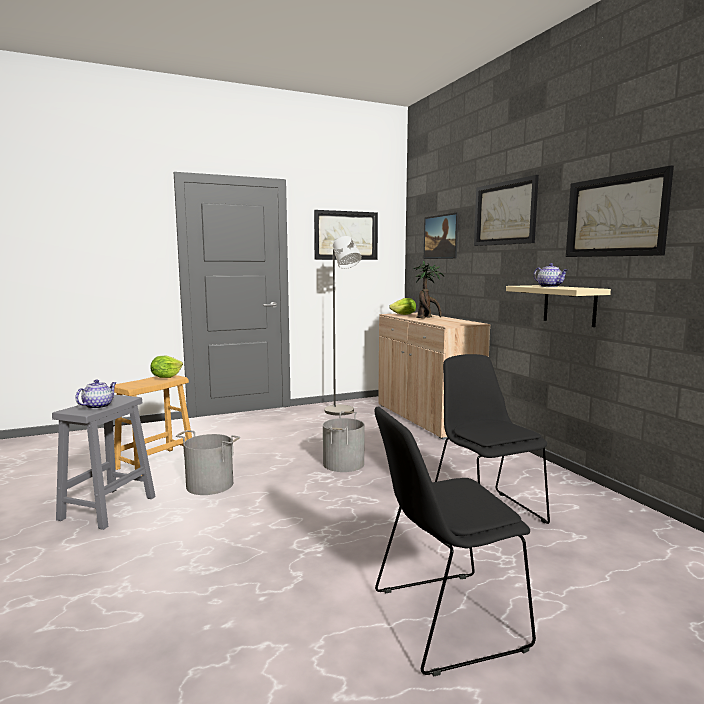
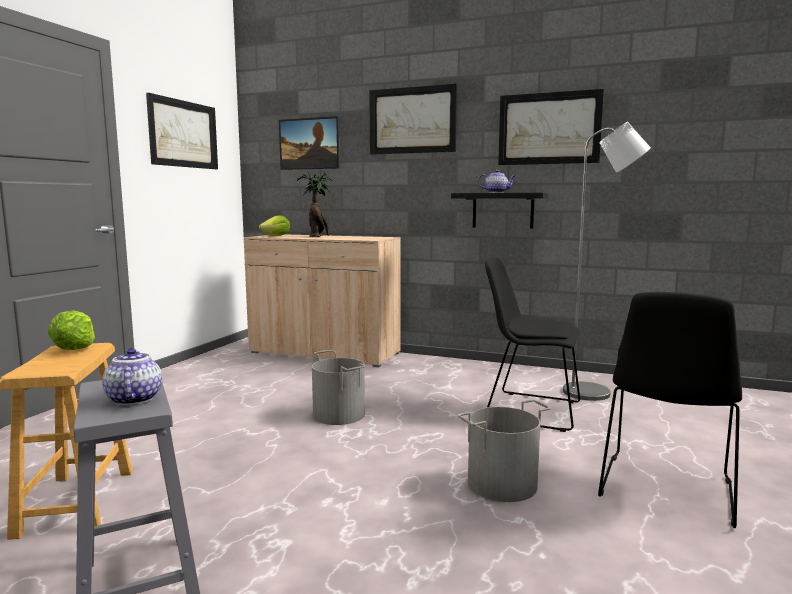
camera: 45 degrees left, 0 degrees up
(209, 485) = (234, 492): grey bucket -> grey bucket (503, 484)
(342, 412) = (222, 368): grey floor lamp -> grey floor lamp (596, 393)
(569, 305) = (503, 210): beige shelf -> black shelf

